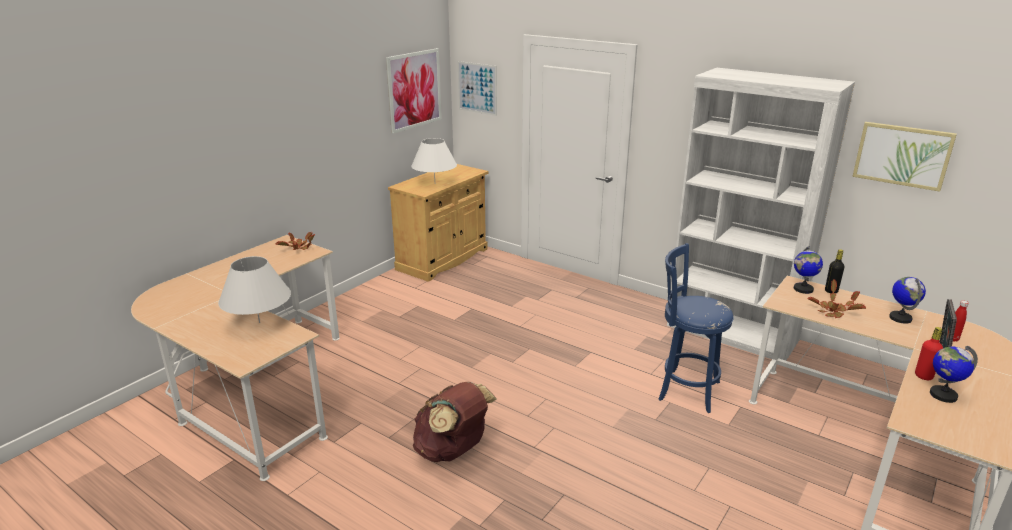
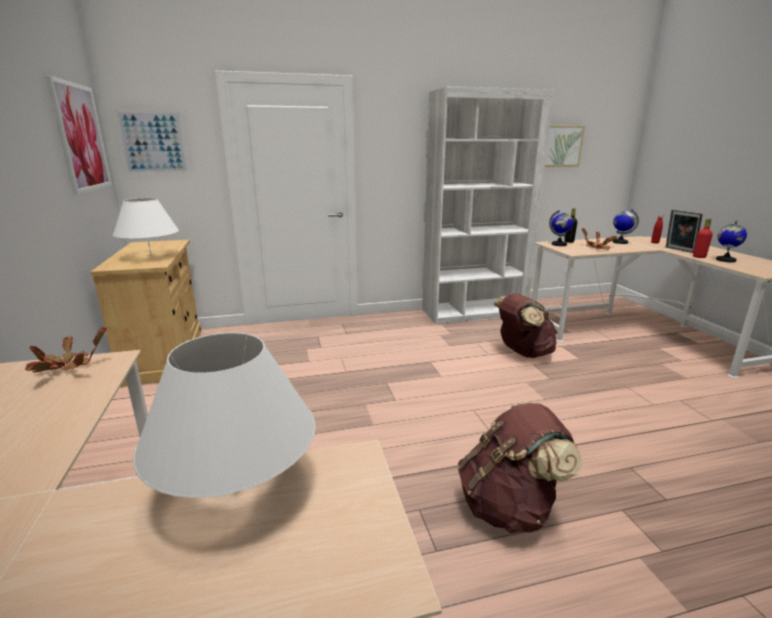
camera: 50 degrees left, 5 degrees down
(685, 390) = (523, 352): blue stool -> brown backpack

